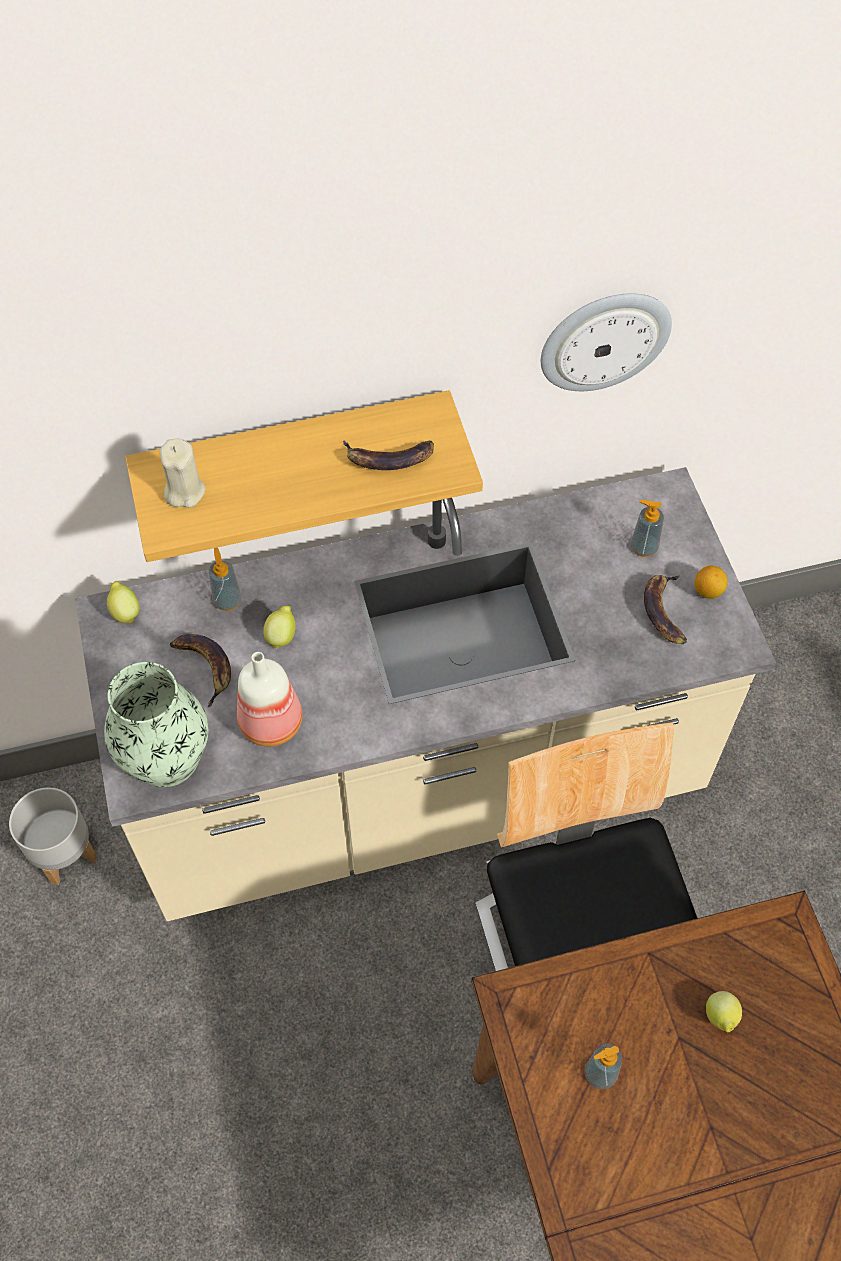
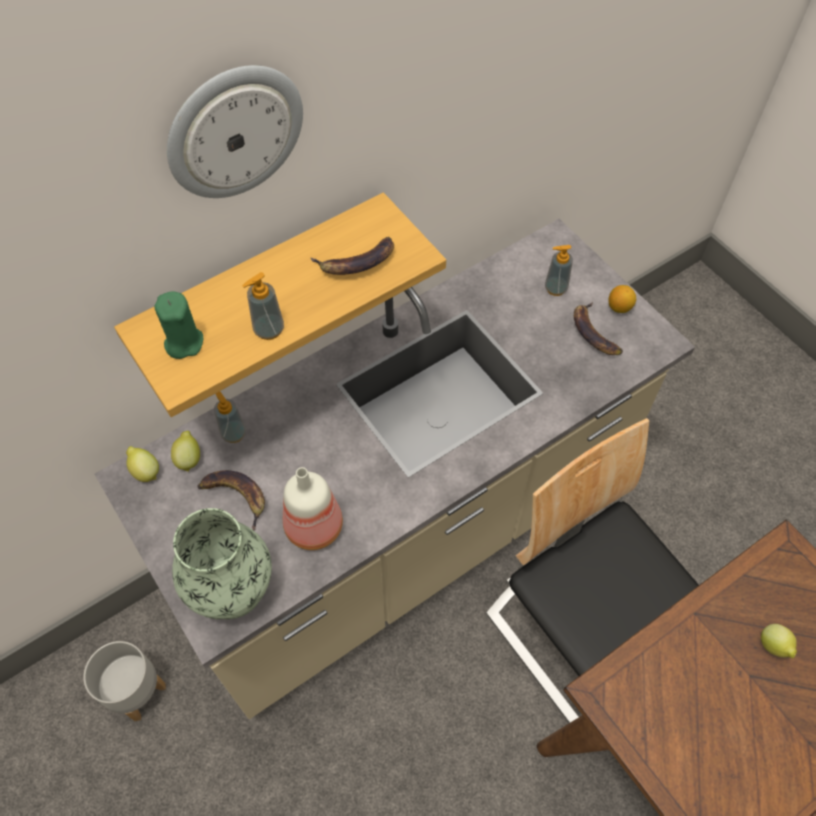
camera: 20 degrees left, 0 degrees up
(184, 491) = (184, 342): beige candle -> green candle
(282, 636) = (293, 448): lemon -> lemon (189, 458)
(600, 1073) = (703, 731): soap dispenser -> soap dispenser (269, 329)
(604, 340) = (498, 116): wall clock -> wall clock (234, 131)

